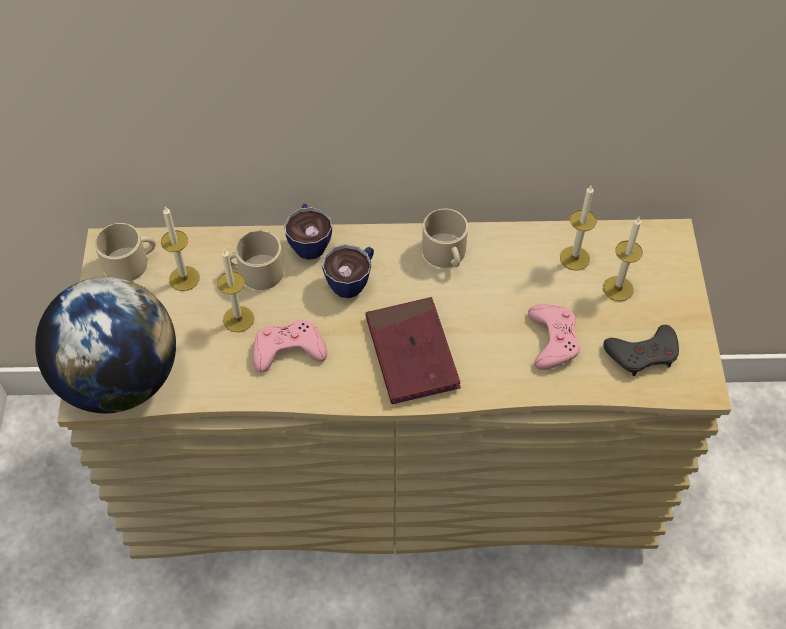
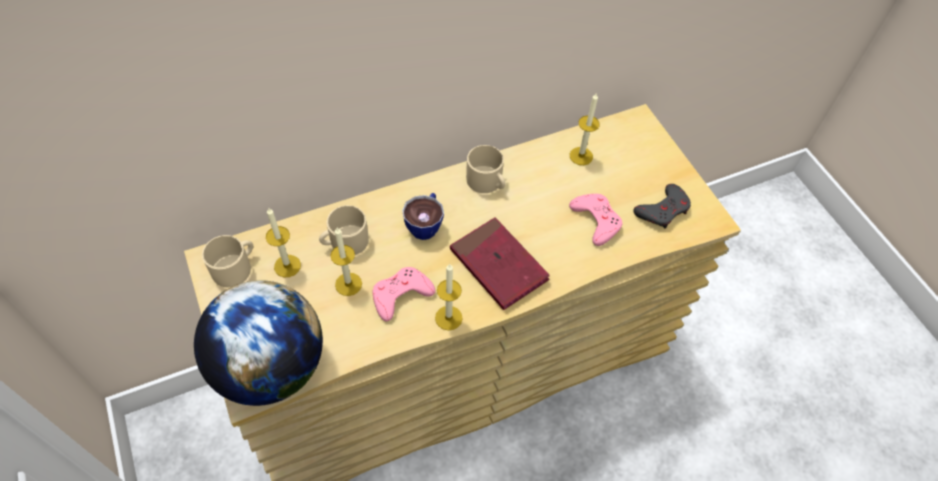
camera: 25 degrees left, 0 degrees up
(309, 241) = (376, 204): cup -> none
(618, 288) = (622, 168): candle -> candle (448, 318)

